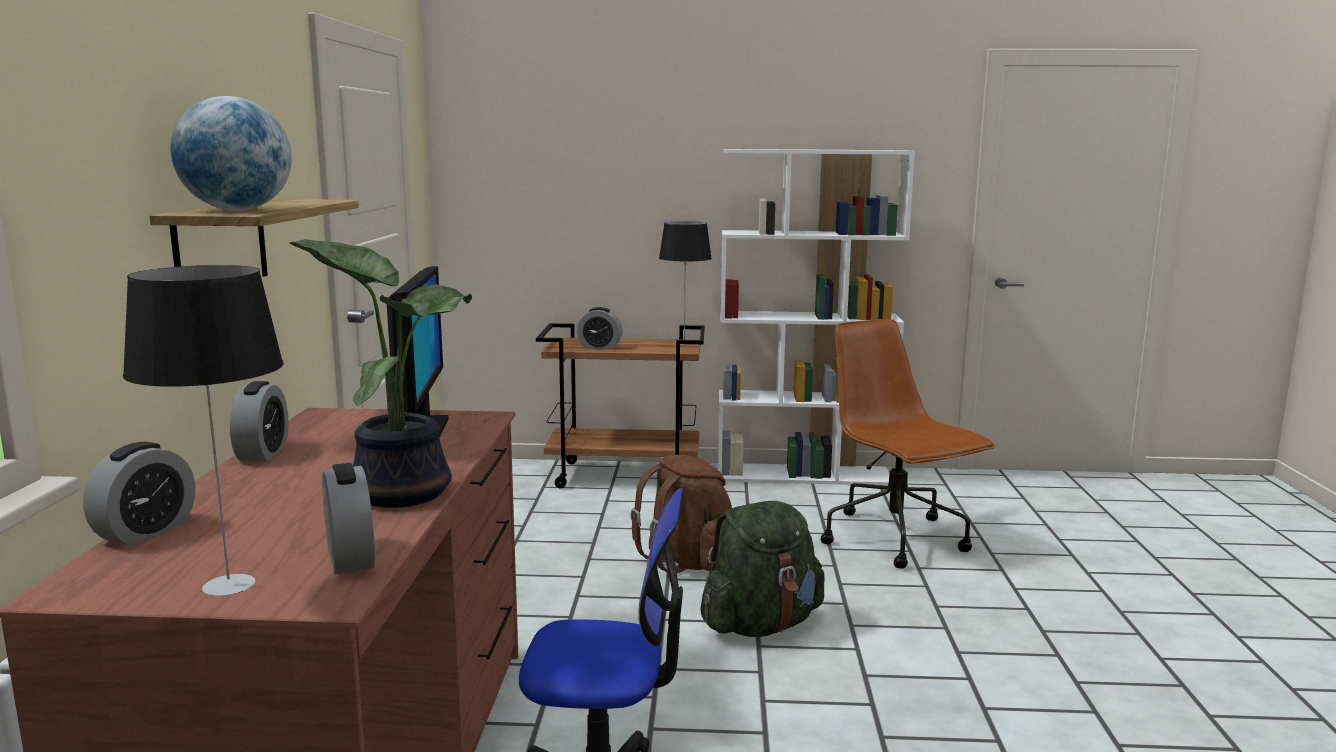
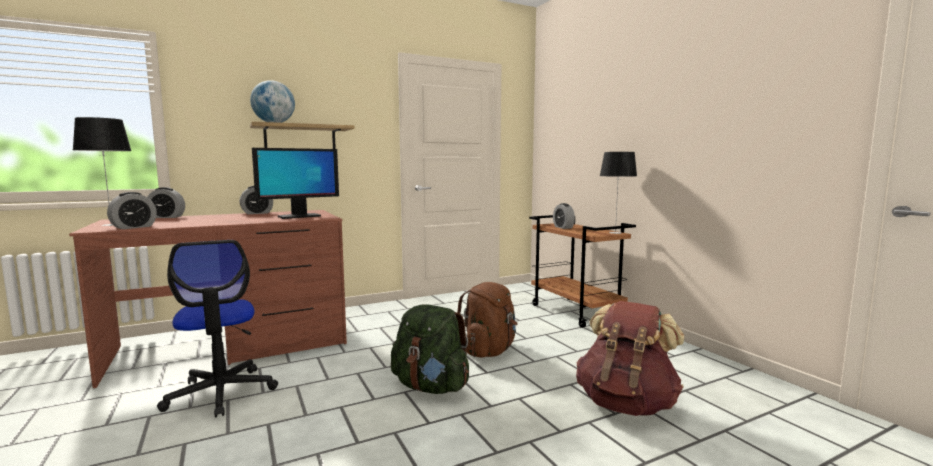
camera: 60 degrees right, 5 degrees down
(400, 491) = (213, 222): potted plant -> none
(804, 475) = (680, 351): white bookcase -> none
(896, 539) = (626, 403): brown office chair -> brown backpack

